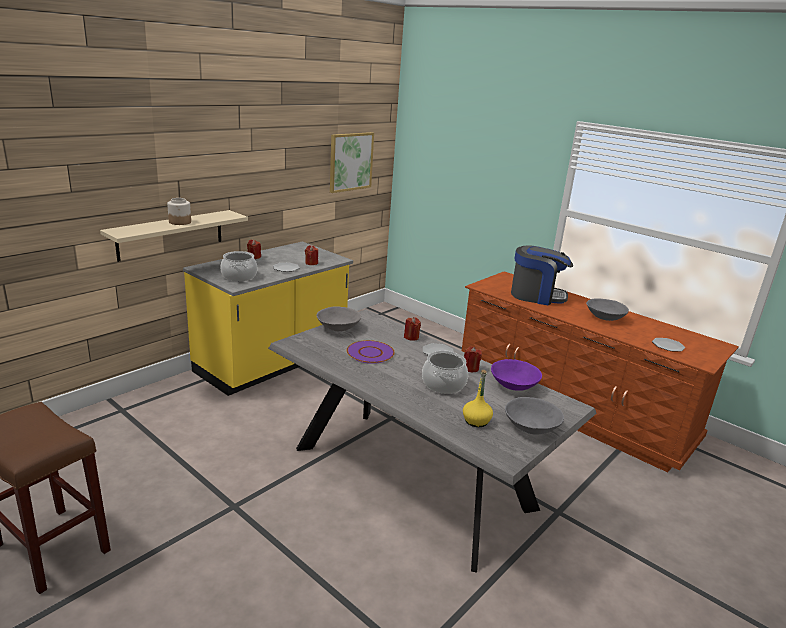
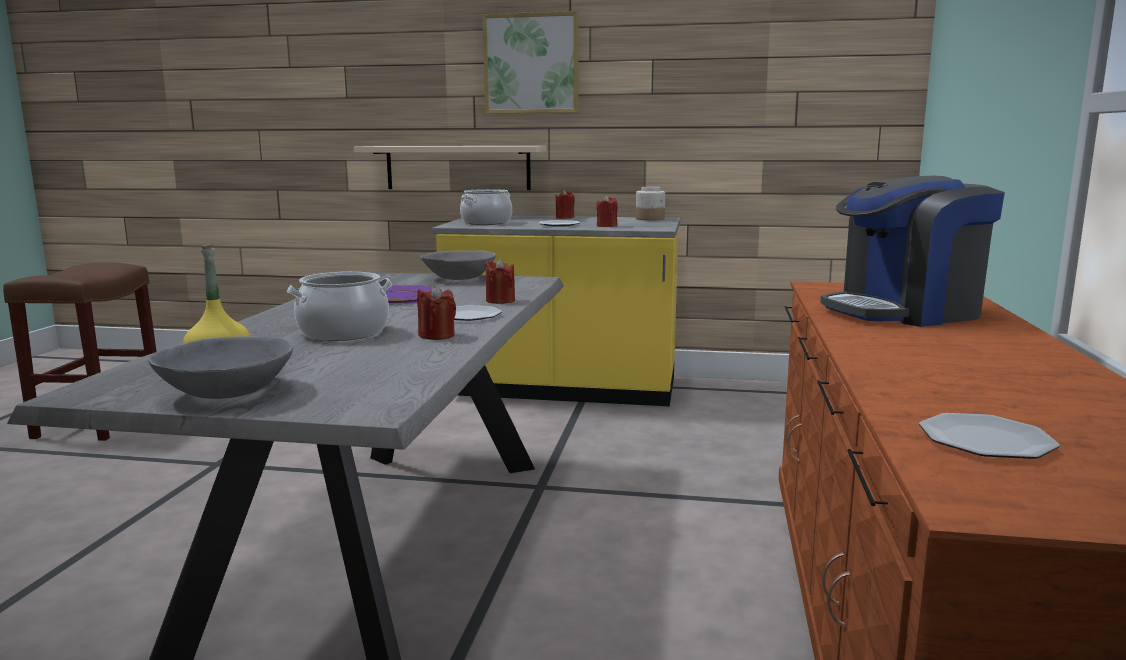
camera: 60 degrees right, 10 degrees down
(180, 222) = (452, 145): jar -> jar (650, 219)
(350, 161) = (799, 90): picture -> picture (531, 64)
(514, 385) = (408, 363): purple bowl -> none
(536, 296) = (905, 312): coffee machine -> coffee machine turned 90 degrees clockwise
(604, 317) = (969, 363): grey bowl -> none

